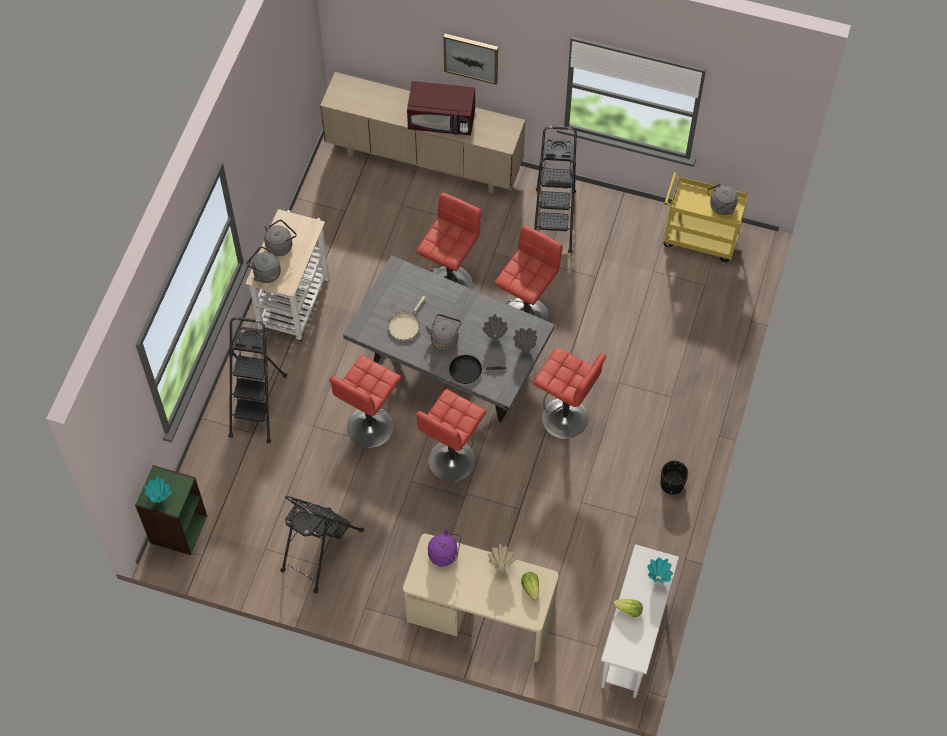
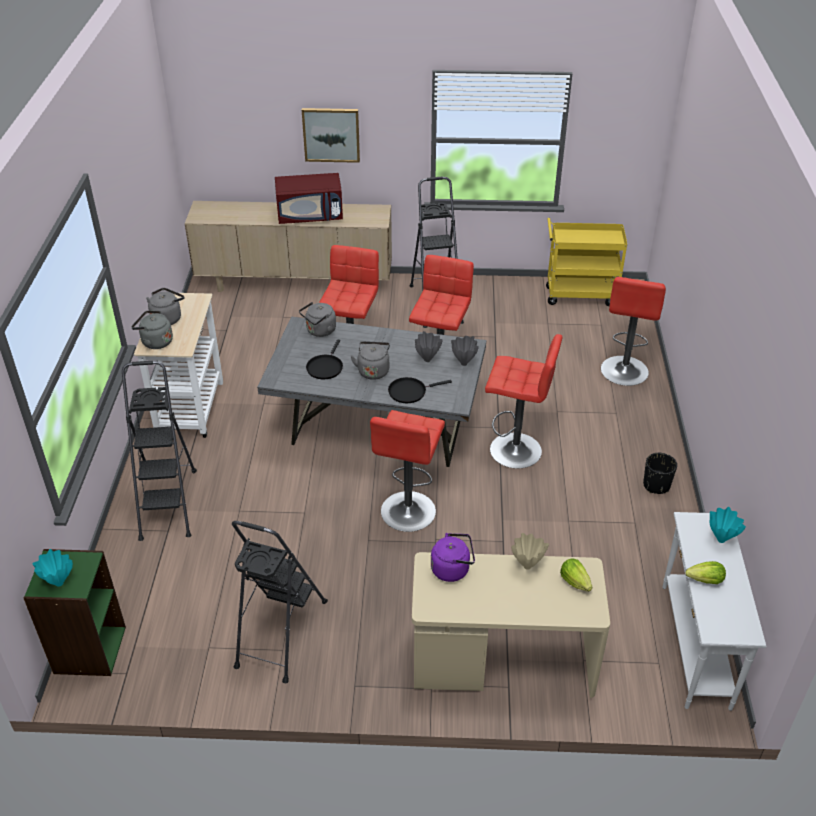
camera: 15 degrees left, 20 degrees down
(369, 427) = (304, 499): red stool -> red stool (623, 371)
(405, 325) = (325, 367): beige frying pan -> black frying pan
(721, 207) = (601, 239): grey kettle -> grey kettle (319, 331)

